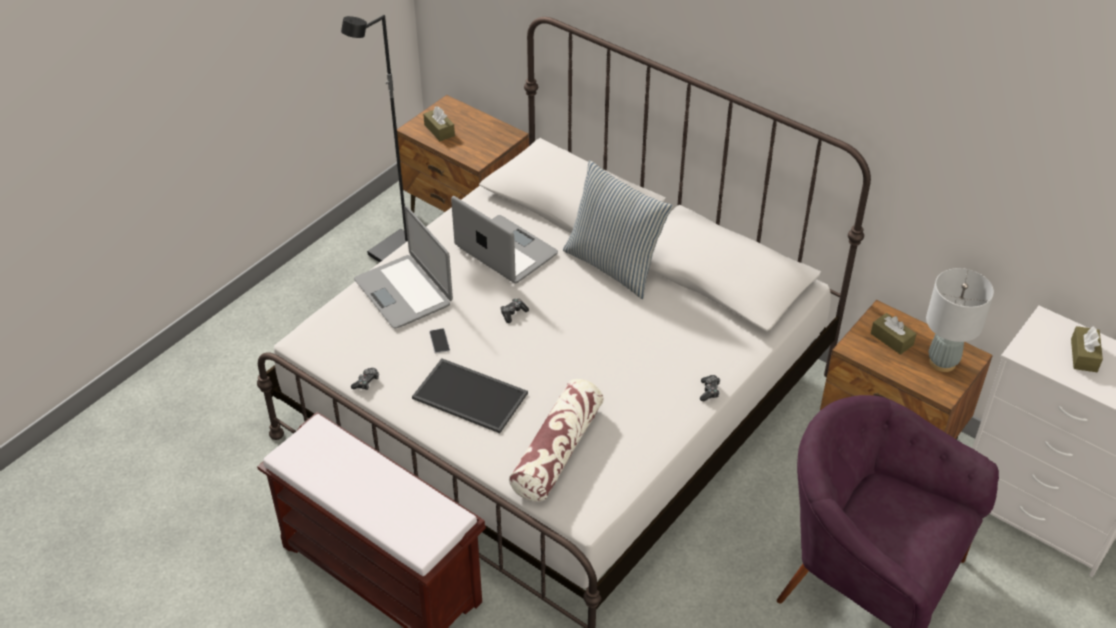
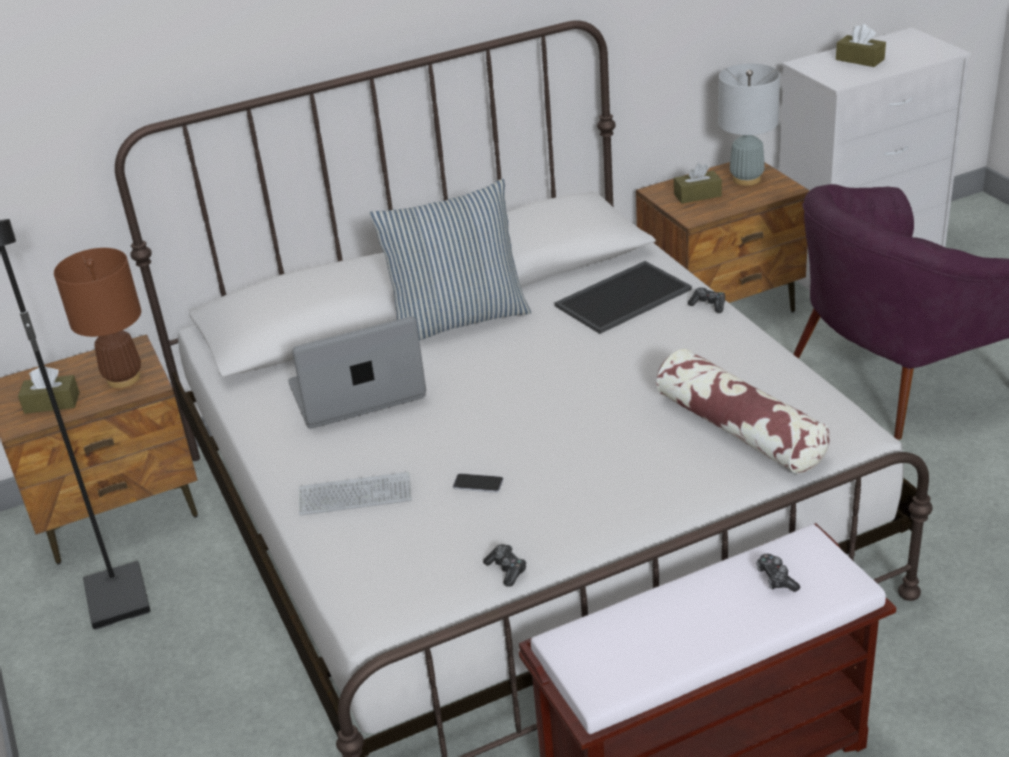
camera: 60 degrees left, 10 degrees down
(404, 292) = (355, 496): laptop -> keyboard
(471, 395) = (598, 477): tray -> tray (623, 296)
(478, 146) = (124, 378): none -> brown table lamp
(513, 313) = (476, 411): game controller -> game controller (776, 578)

